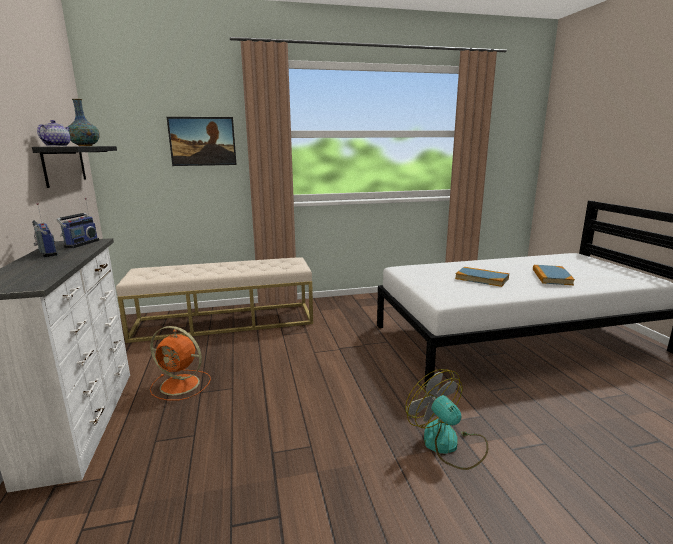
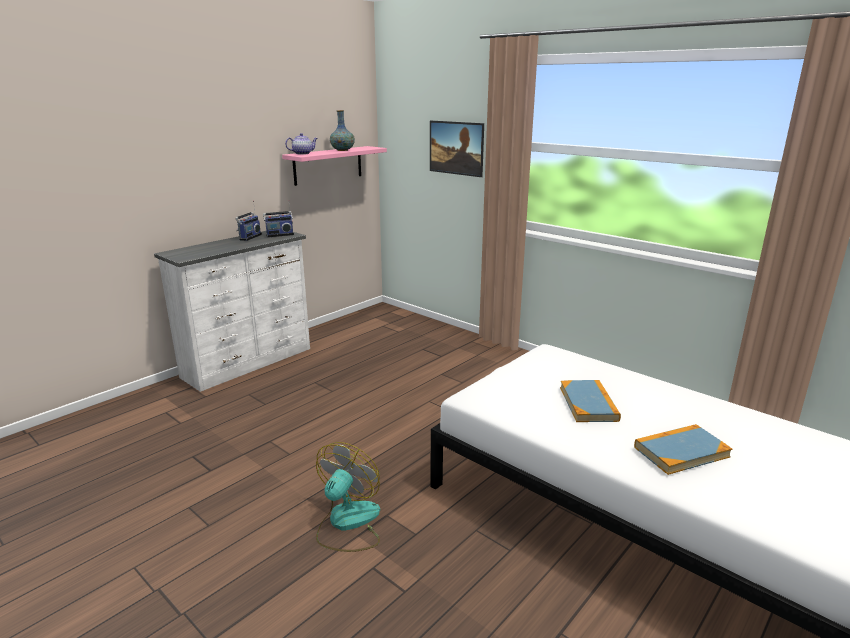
camera: 55 degrees right, 5 degrees up
(64, 165) = (328, 165): black shelf -> pink shelf
(181, 385) = (316, 371): orange fan -> none
(224, 321) = (428, 340): beige bench -> none

